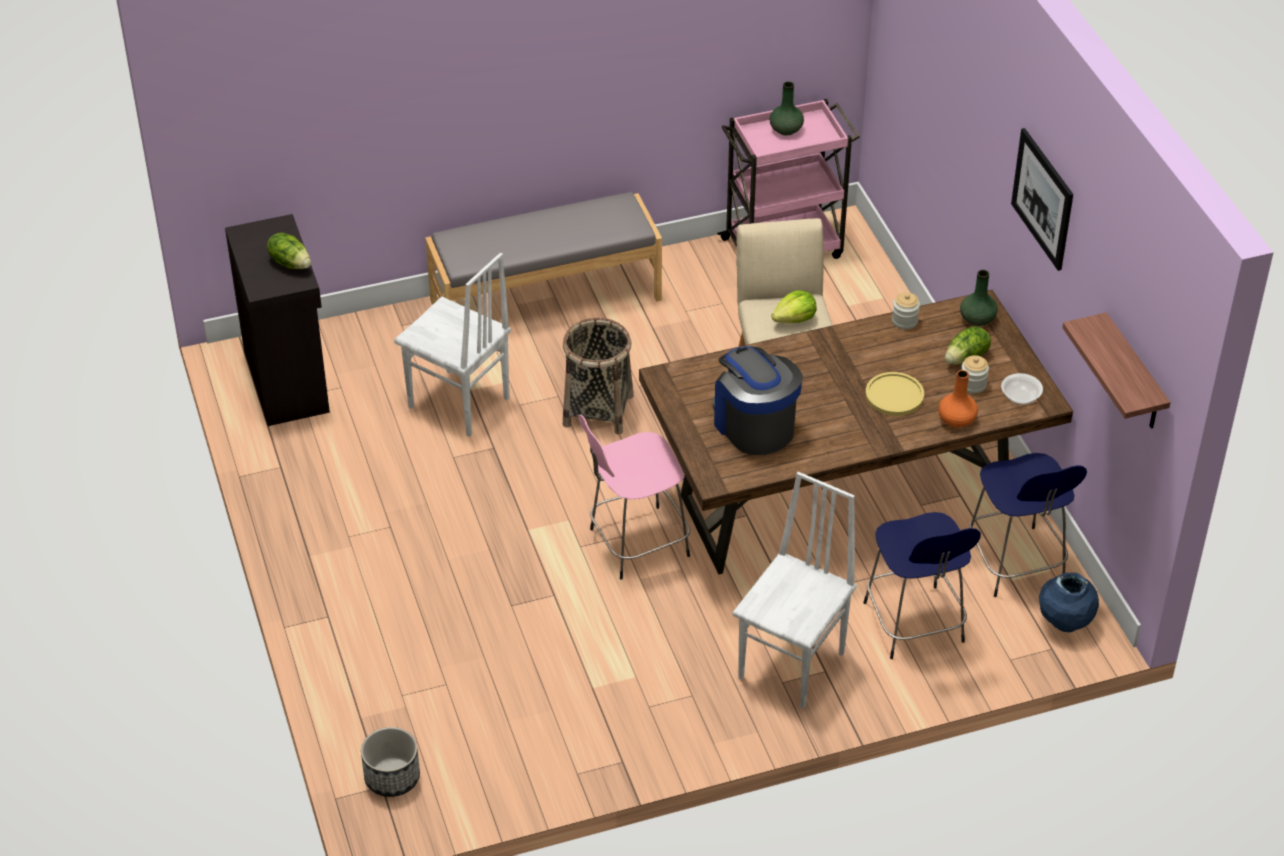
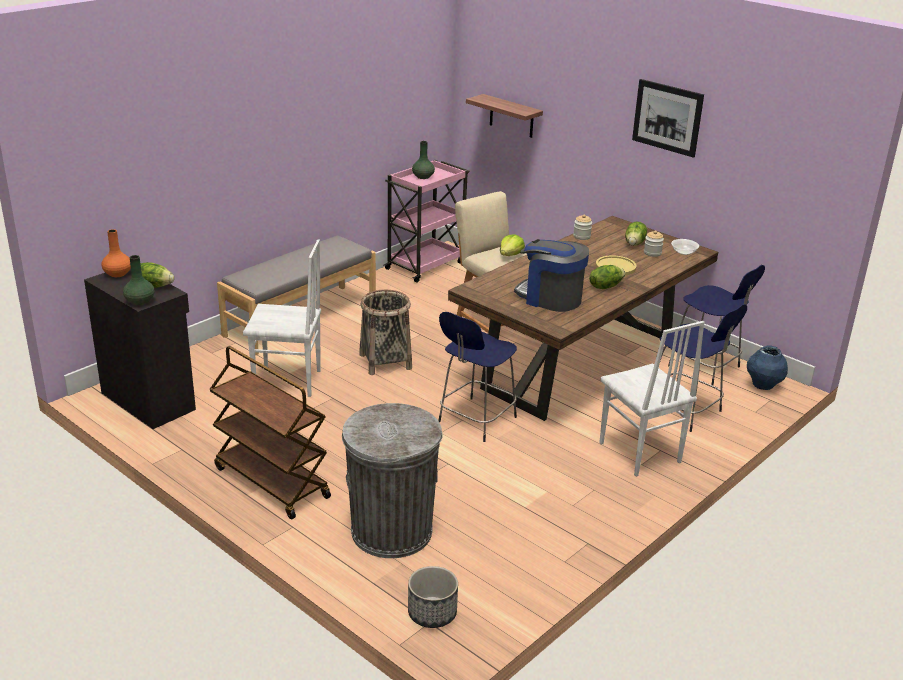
camera: 30 degrees left, 15 degrees down
(343, 549) = (270, 482): none -> brown cart
(424, 662) = (391, 531): none -> grey trash can
(635, 543) = (475, 420): pink stool -> blue stool
(793, 666) = (639, 453): white chair -> white chair turned 150 degrees clockwise
(845, 427) = (605, 286): none -> lettuce
(957, 420) = (663, 269): orange vase -> orange vase (118, 274)
(977, 319) = (620, 228): green vase -> green vase (139, 301)
(1134, 376) = (792, 186): shelf -> shelf (511, 116)

